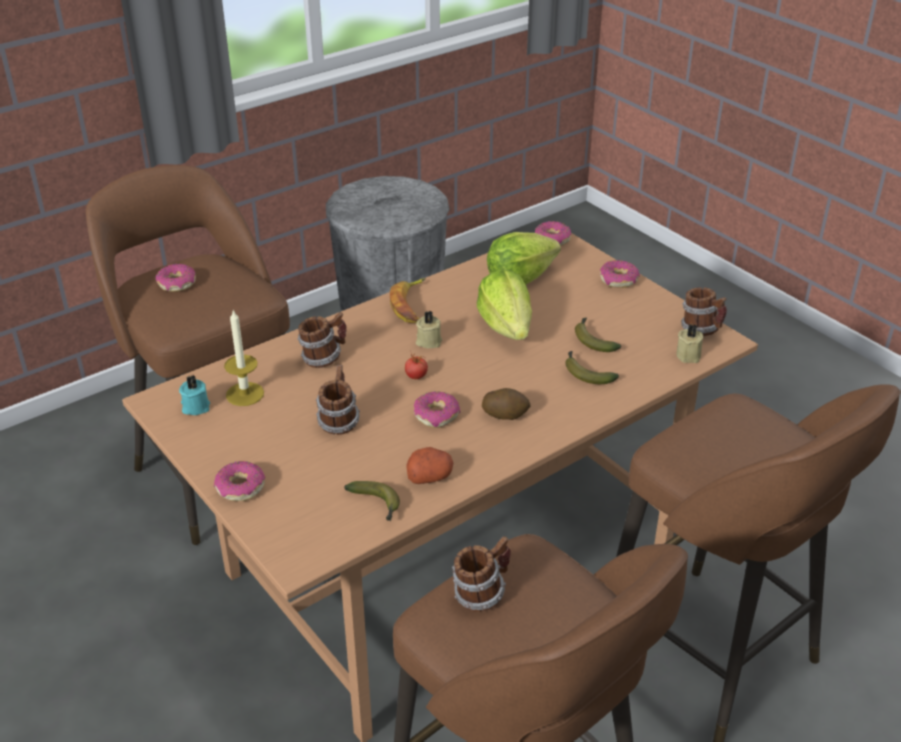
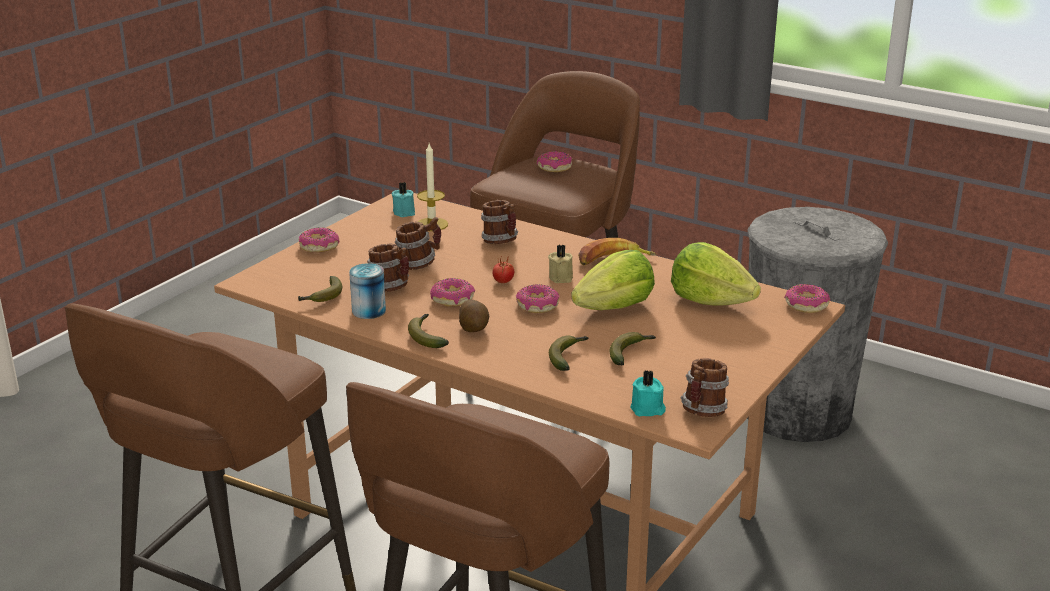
camera: 70 degrees right, 10 degrees down
(430, 476) = (369, 311): potato -> can
(481, 594) = (230, 350): mug -> mug (391, 288)
(507, 447) = (427, 336): none -> banana
(619, 280) = (761, 352): donut -> donut (537, 306)
(689, 355) = (648, 409): beige candle -> turquoise candle

